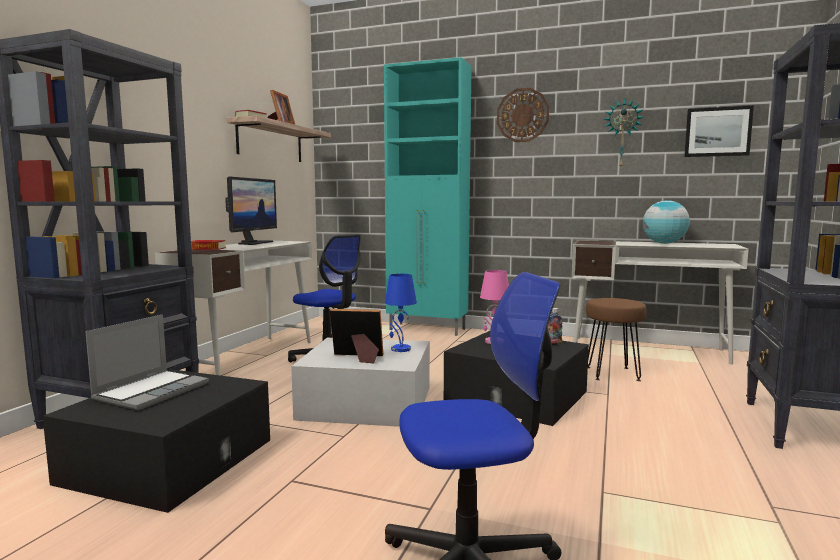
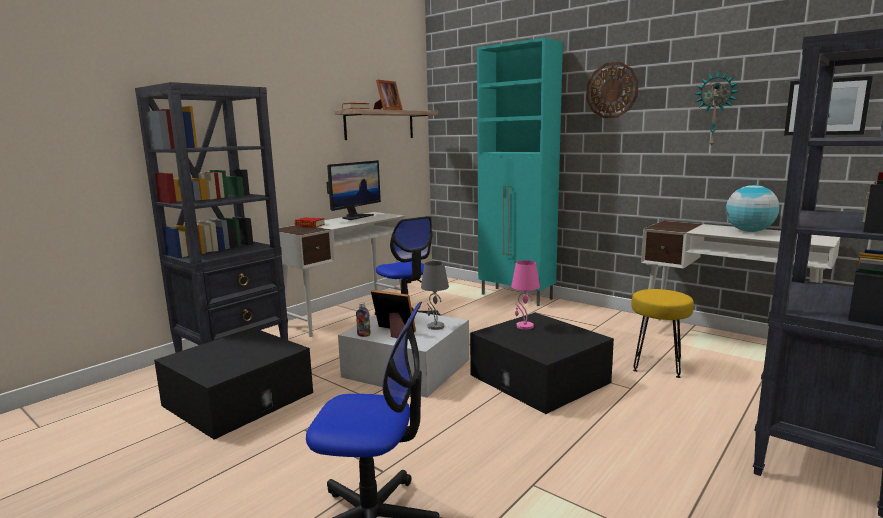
camera: 20 degrees right, 5 degrees up
(152, 391) = (229, 347): laptop -> none
(400, 349) = (435, 326): blue table lamp -> grey table lamp
(554, 344) = (579, 334): bottle -> bottle (363, 335)
(612, 374) = (656, 366): brown stool -> yellow stool

